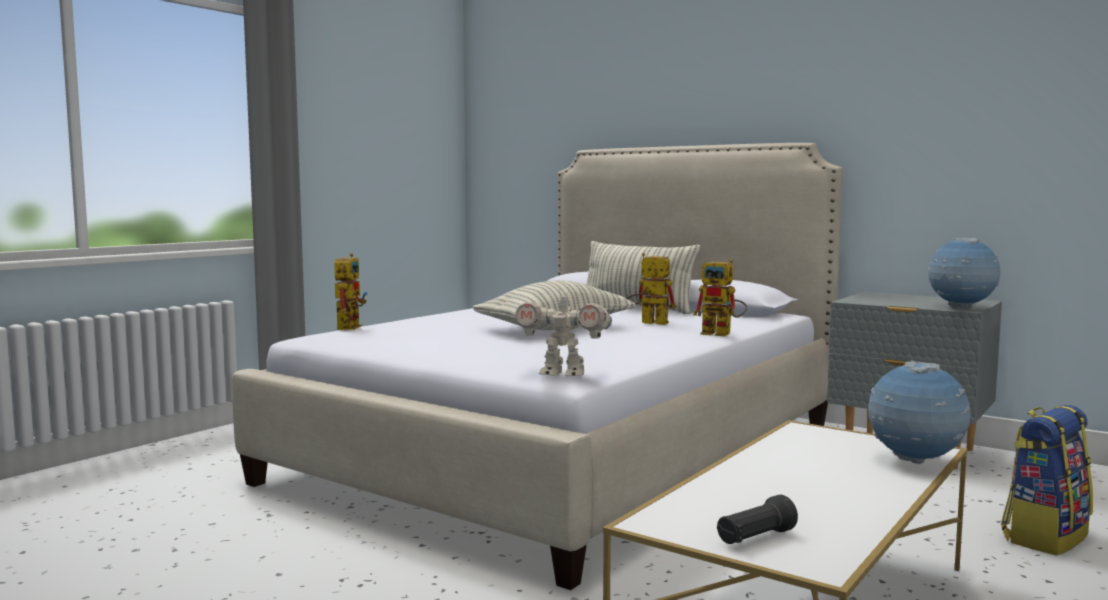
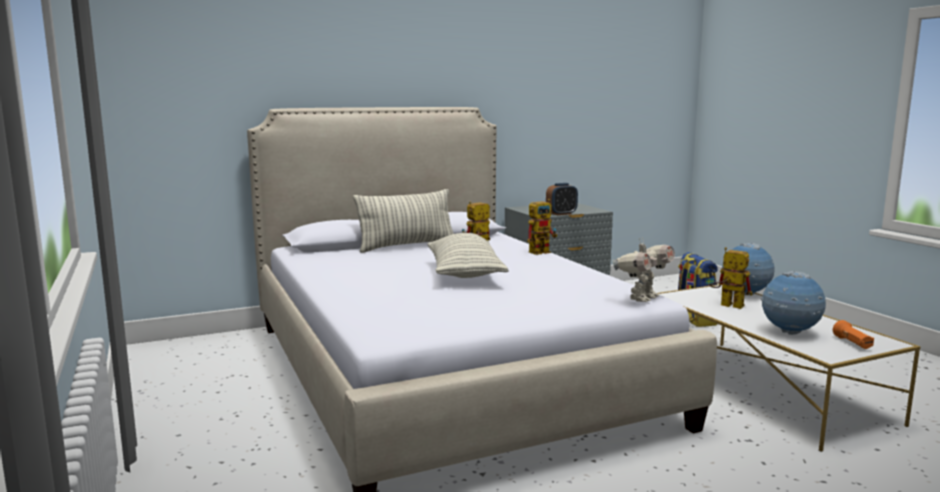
camera: 60 degrees left, 5 degrees up
(348, 326) = (353, 318): toy robot -> toy robot (726, 305)
(755, 538) = (852, 344): black flashlight -> orange flashlight
(886, 304) = (561, 214): none -> alarm clock
(961, 308) = (593, 210): globe -> globe (790, 333)

